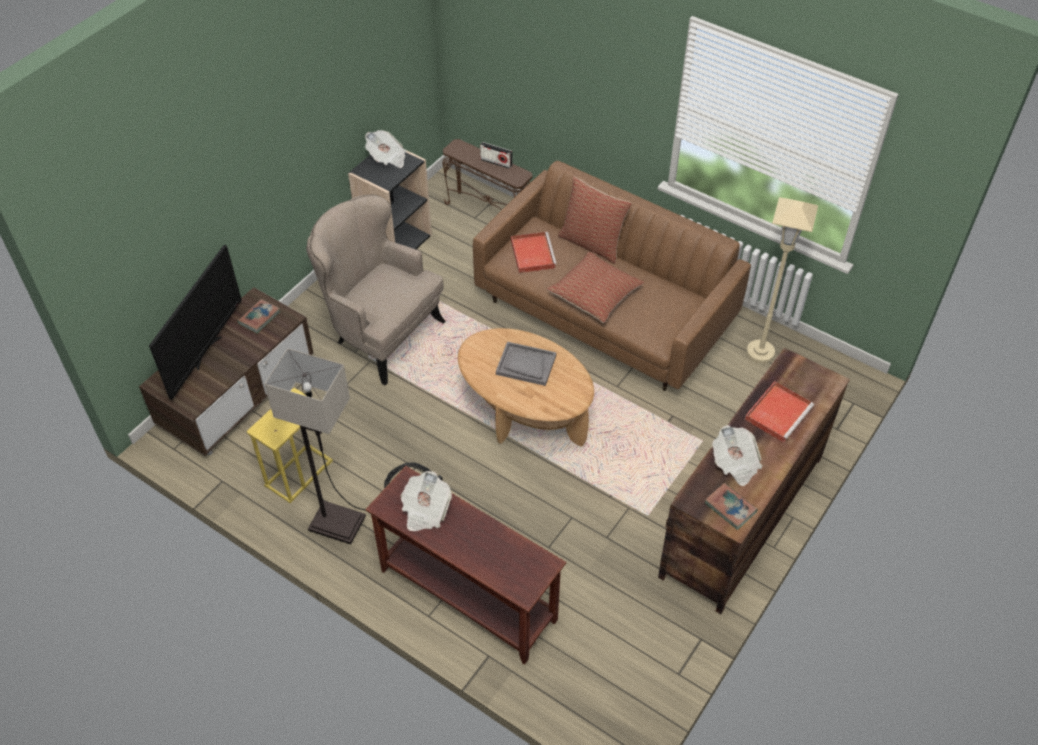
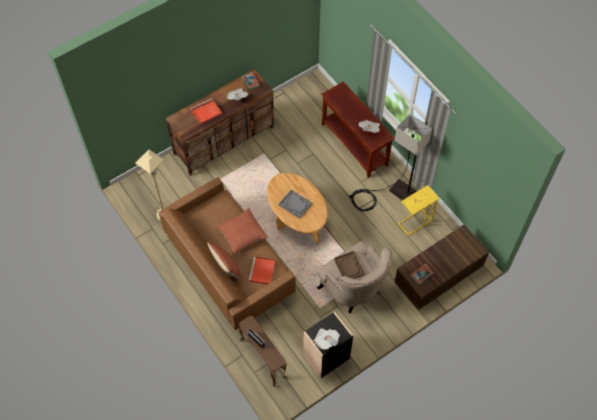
camera: 160 degrees left, 10 degrees up
(206, 352) = (453, 262): television -> none
(389, 290) = (349, 266): none -> brown tray

